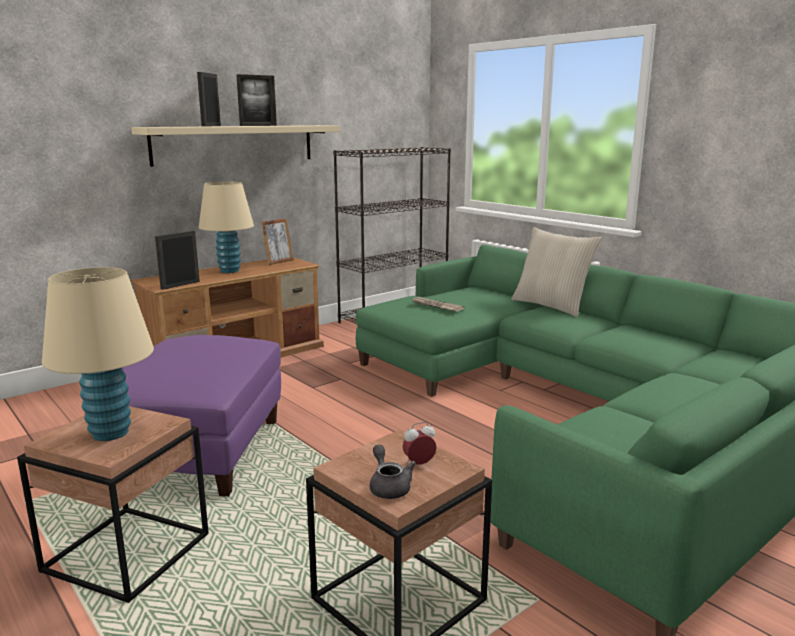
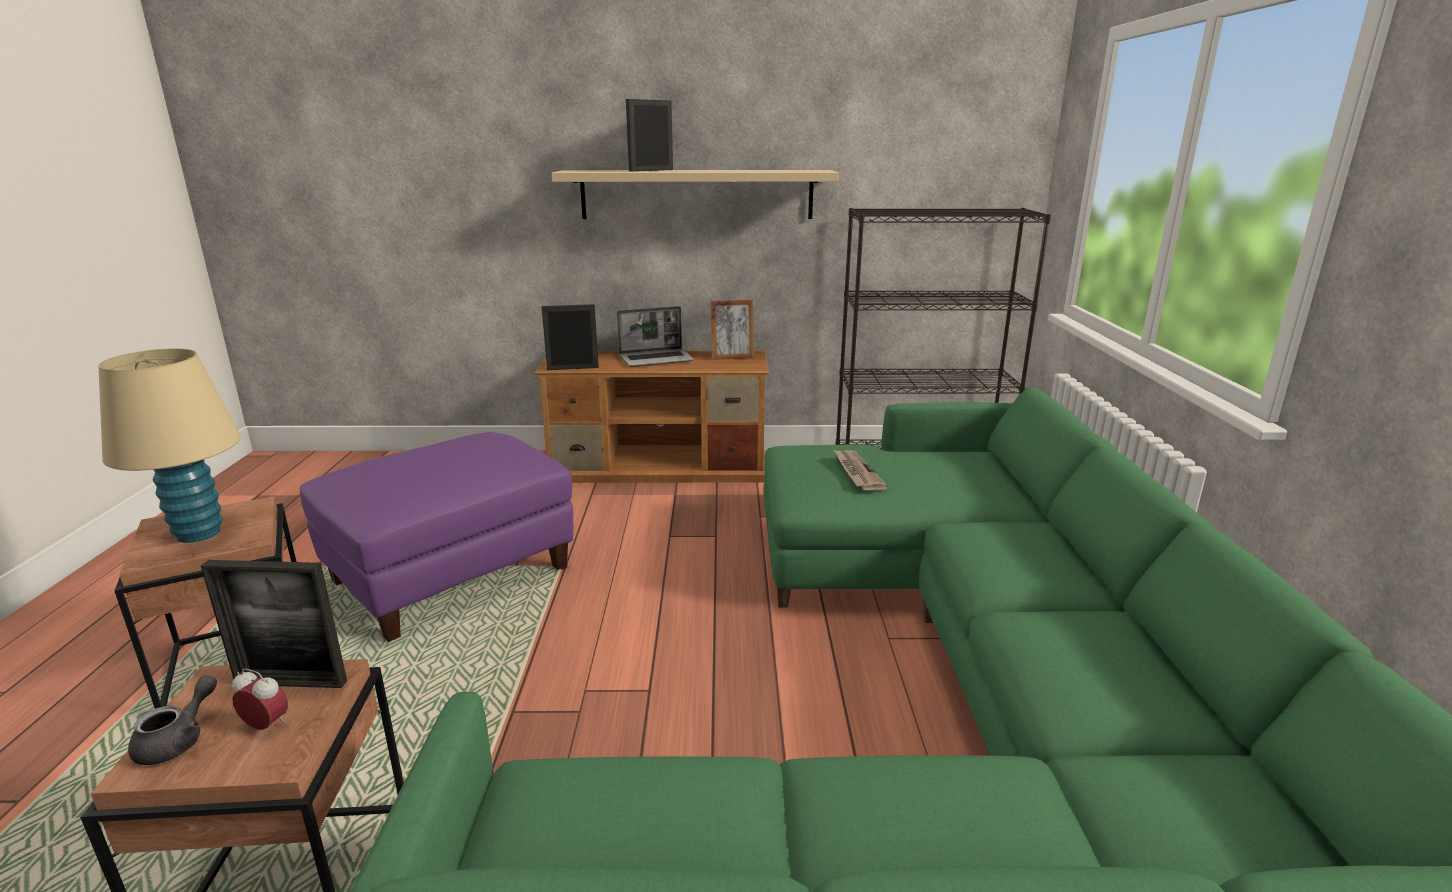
camera: 40 degrees right, 5 degrees up
(229, 271) = (657, 359): beige table lamp -> laptop
(258, 125) = (716, 170): picture frame -> picture frame (291, 682)
(551, 306) = (1047, 527): beige pillow -> none

